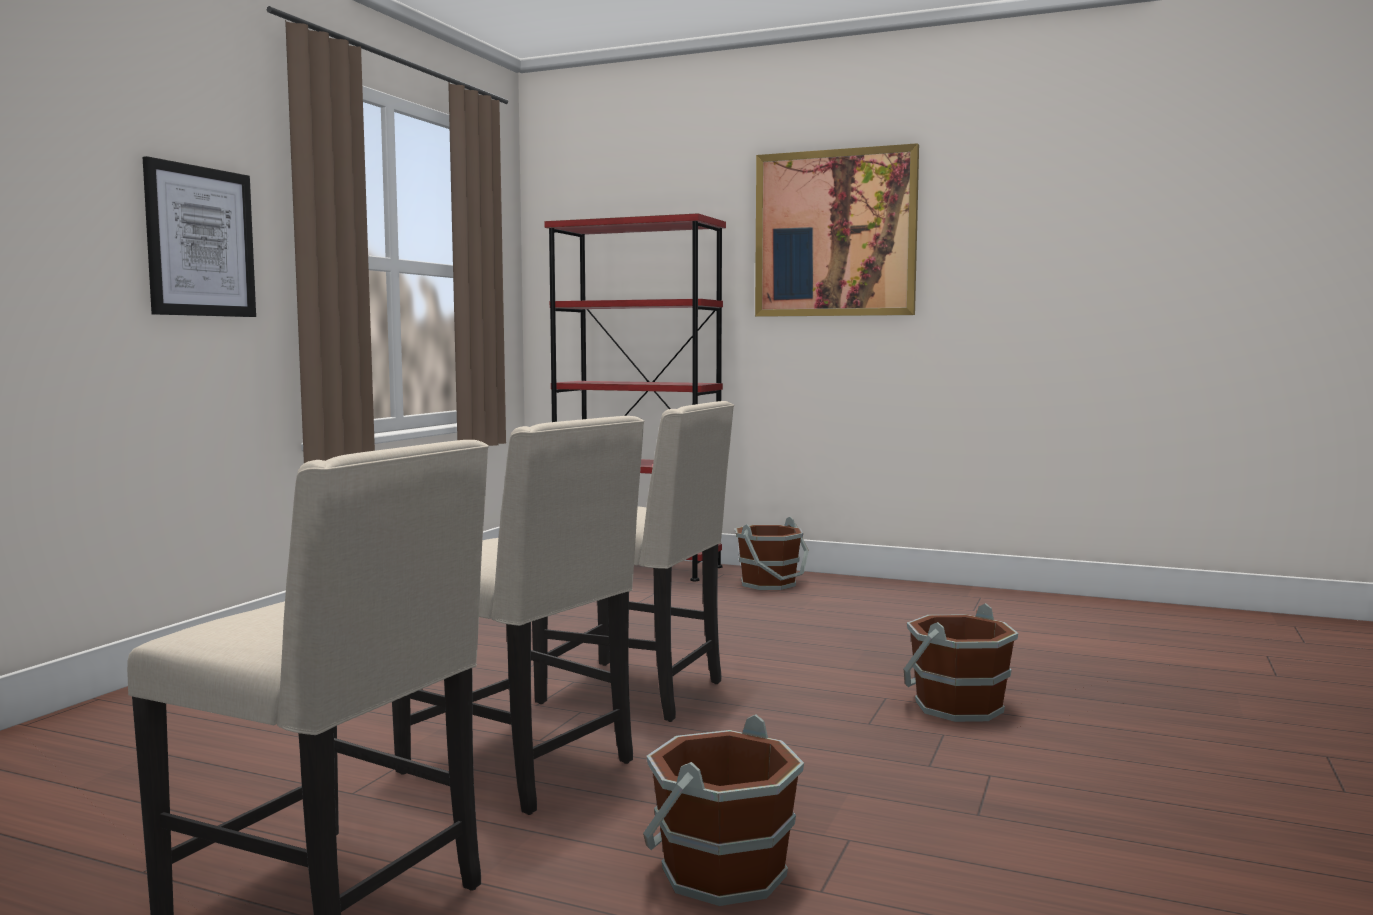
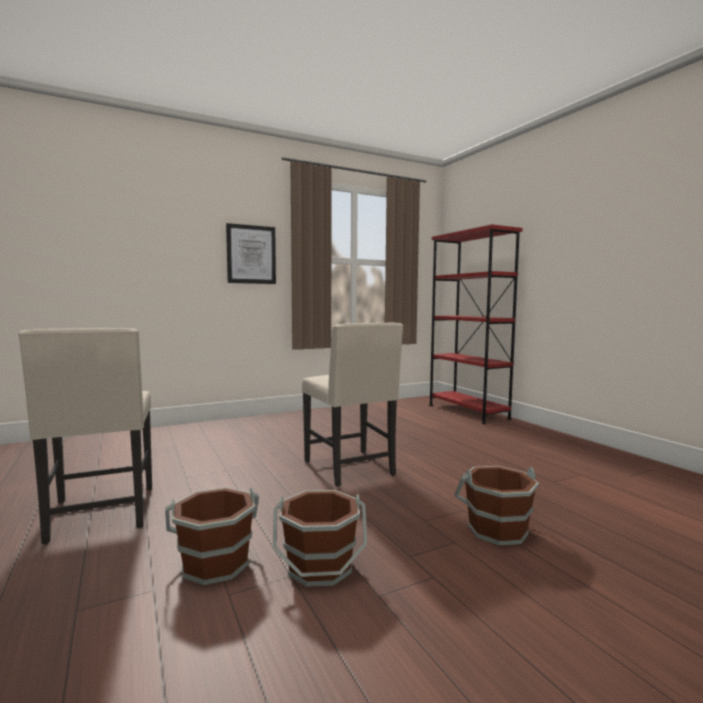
camera: 40 degrees right, 0 degrees up
(523, 767) = (248, 486): beige chair -> none
(769, 583) = (520, 433): brown bucket -> brown bucket (320, 567)
(835, 234) = (582, 228): picture -> none

